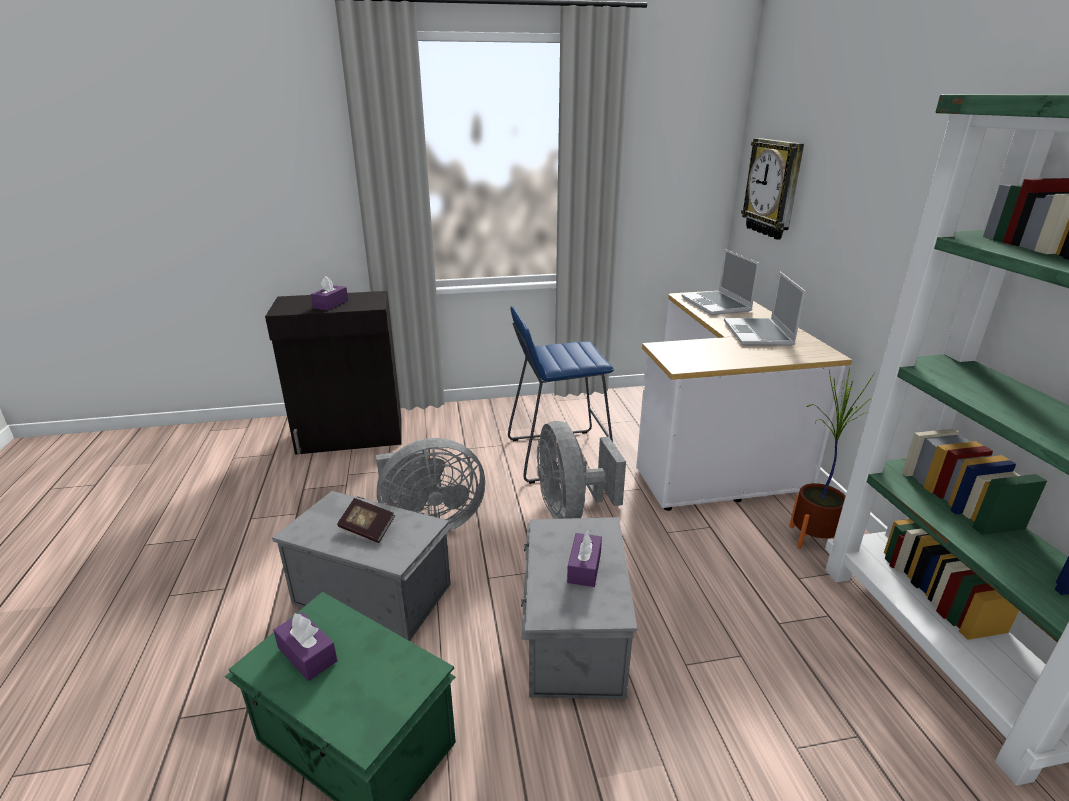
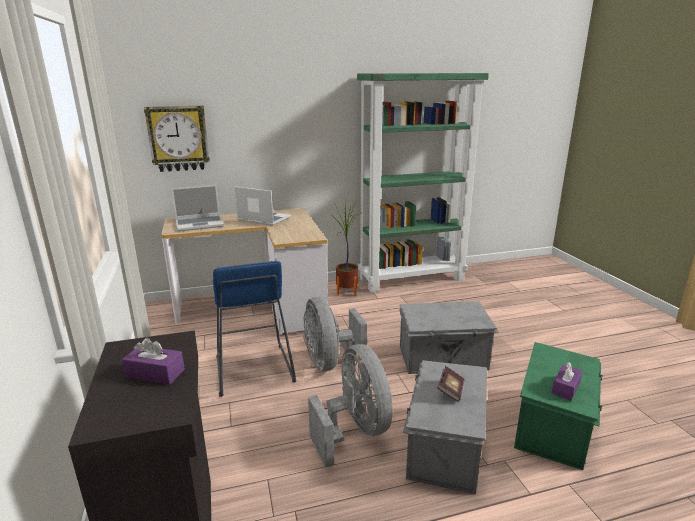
camera: 95 degrees left, 5 degrees down
(571, 510) = (330, 362): grey fan -> grey fan turned 90 degrees clockwise
(584, 567) = (446, 312): purple tissue box -> none
(759, 334) = (263, 219): laptop -> laptop turned 150 degrees counterclockwise

